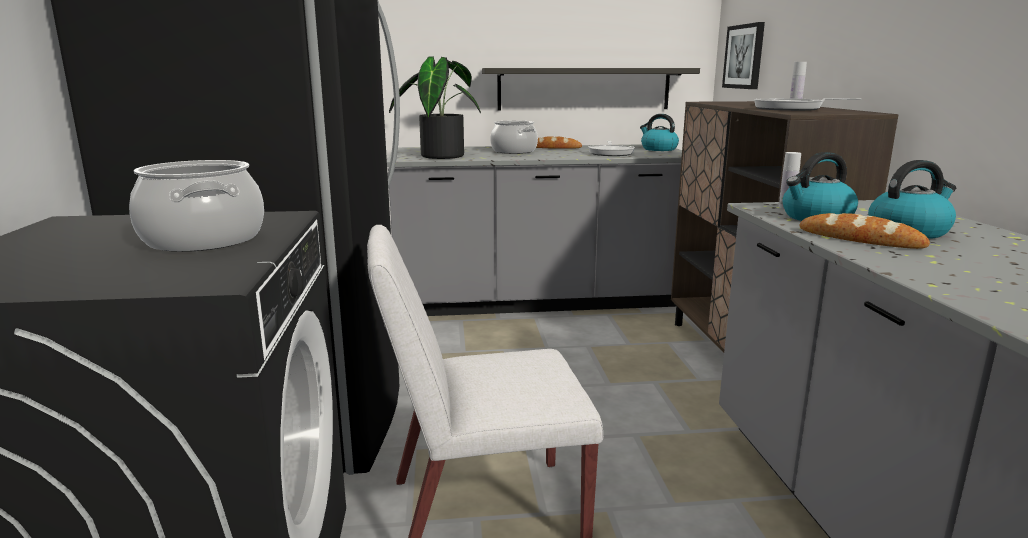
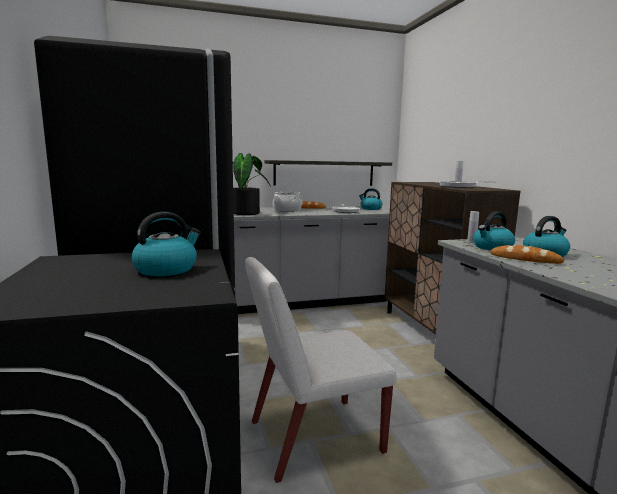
camera: 10 degrees left, 5 degrees down
(202, 240) = (167, 269): cooking pot -> kettle
(744, 56) = (417, 156): picture -> none

